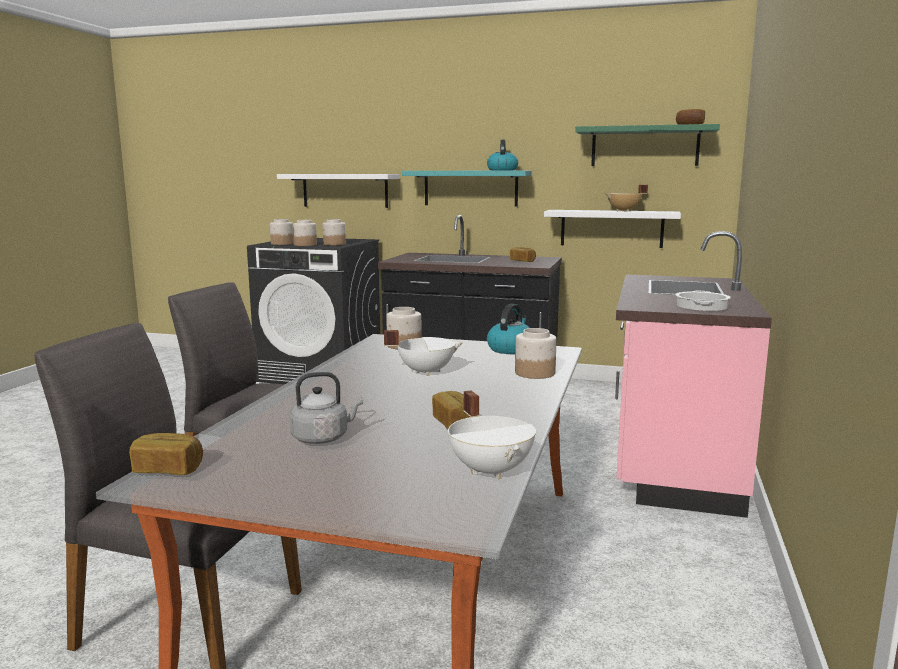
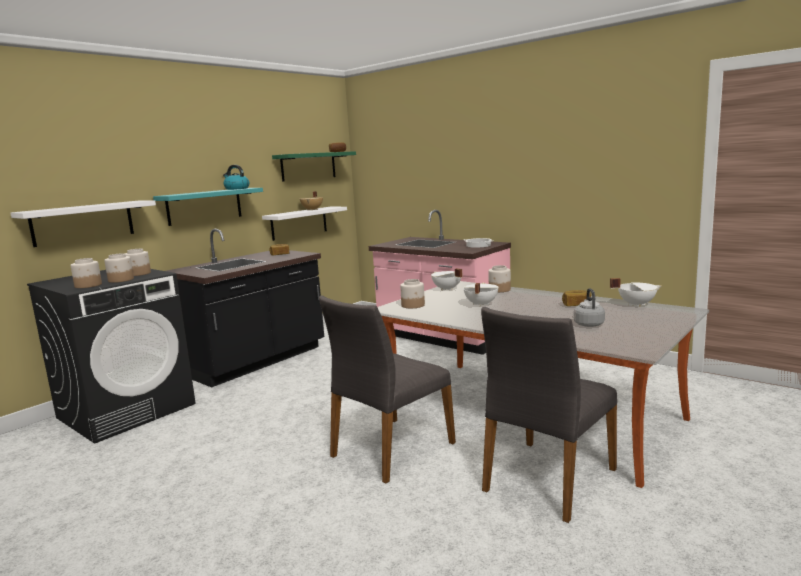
camera: 65 degrees left, 0 degrees up
(168, 469) = (628, 348): bread -> none
(511, 349) = (446, 289): kettle -> white cooking pot

